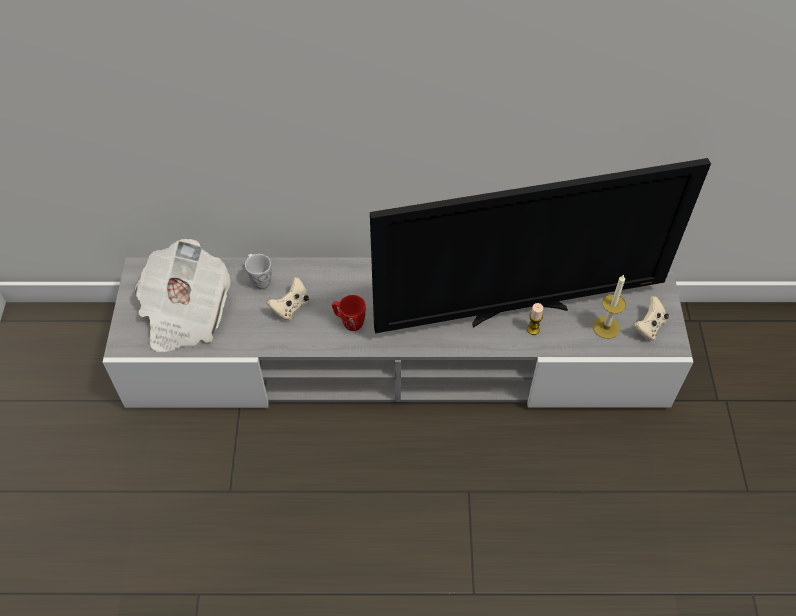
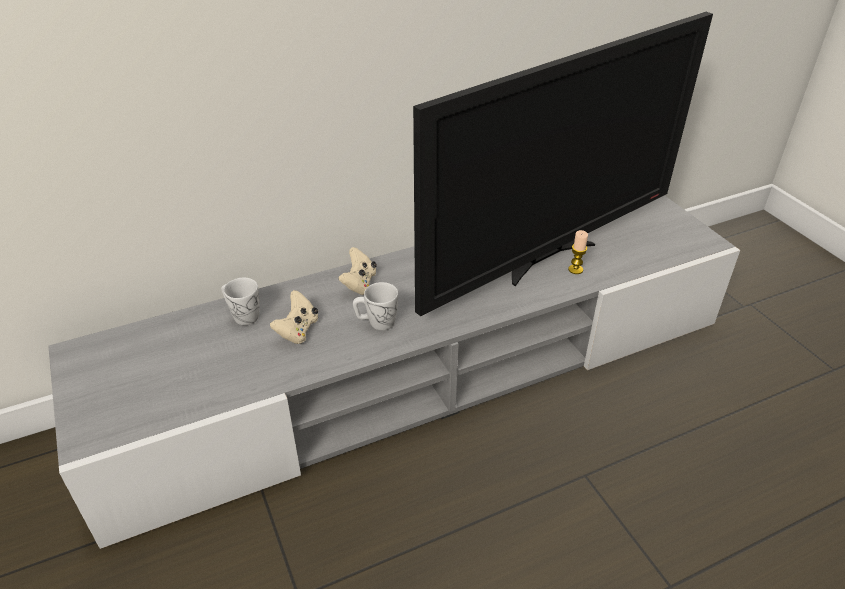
camera: 25 degrees left, 15 degrees down
(185, 313) = (161, 378): newspaper -> none
(349, 321) = (376, 322): red mug -> white mug
(606, 327) = (641, 247): candle -> none
(648, 327) = (678, 236): beige game controller -> beige game controller (359, 284)

